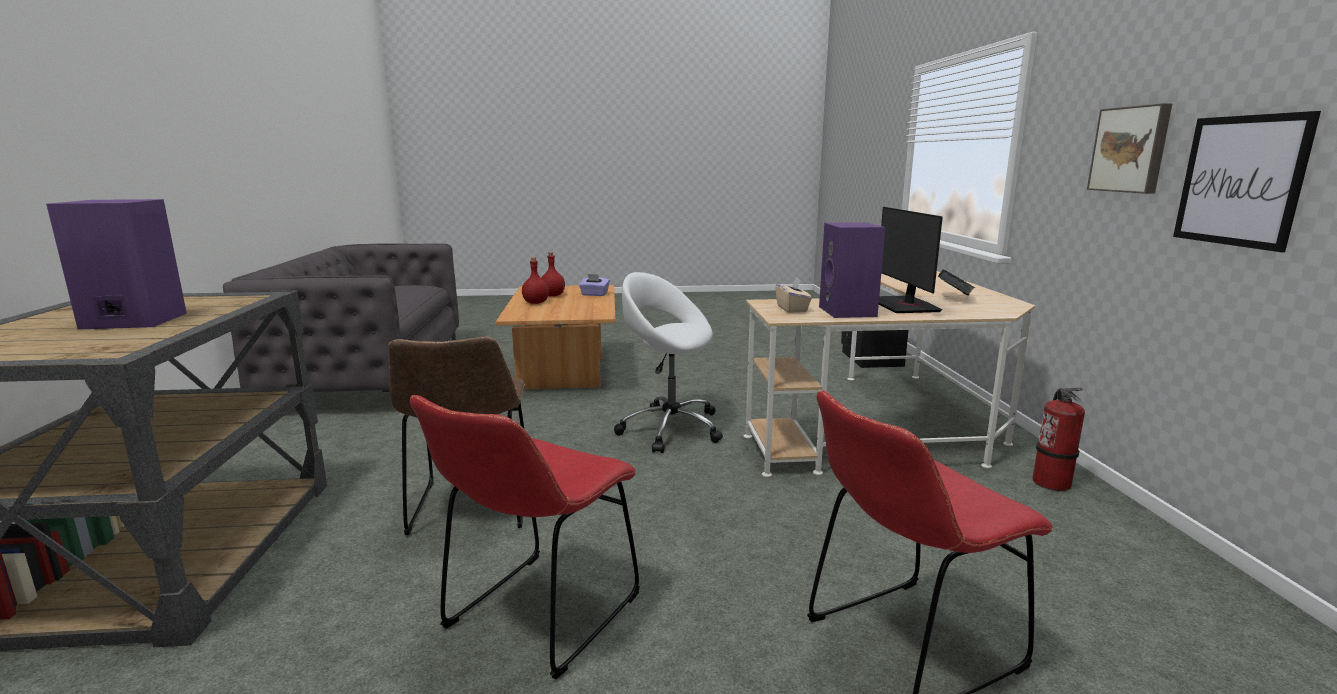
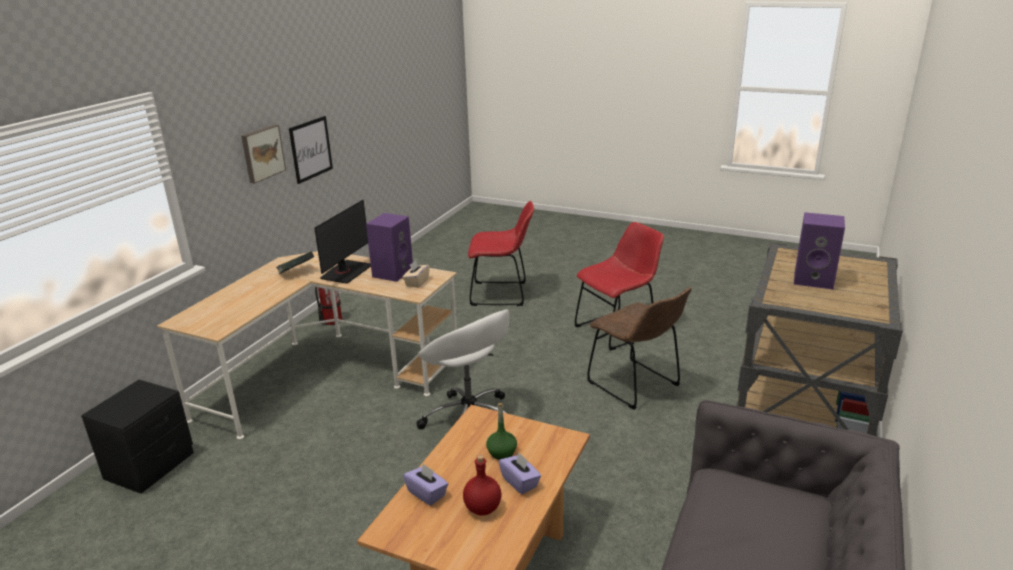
camera: 150 degrees left, 10 degrees up
(471, 509) = (636, 386): brown chair -> brown chair turned 120 degrees clockwise
(536, 303) = (520, 482): red bottle -> purple tissue box
(561, 308) = (501, 452): none -> green bottle

